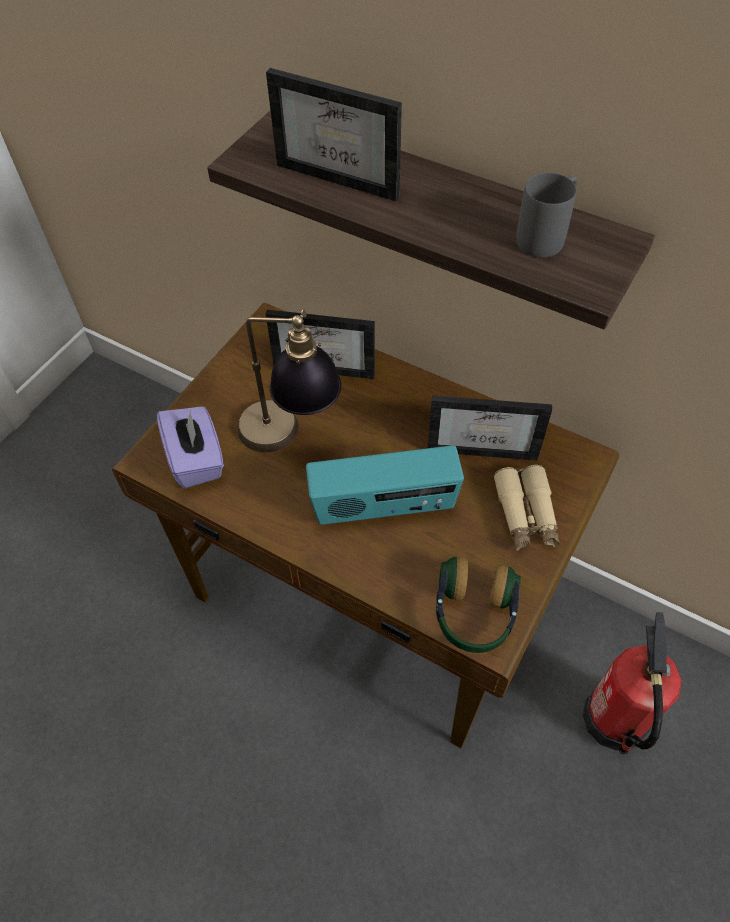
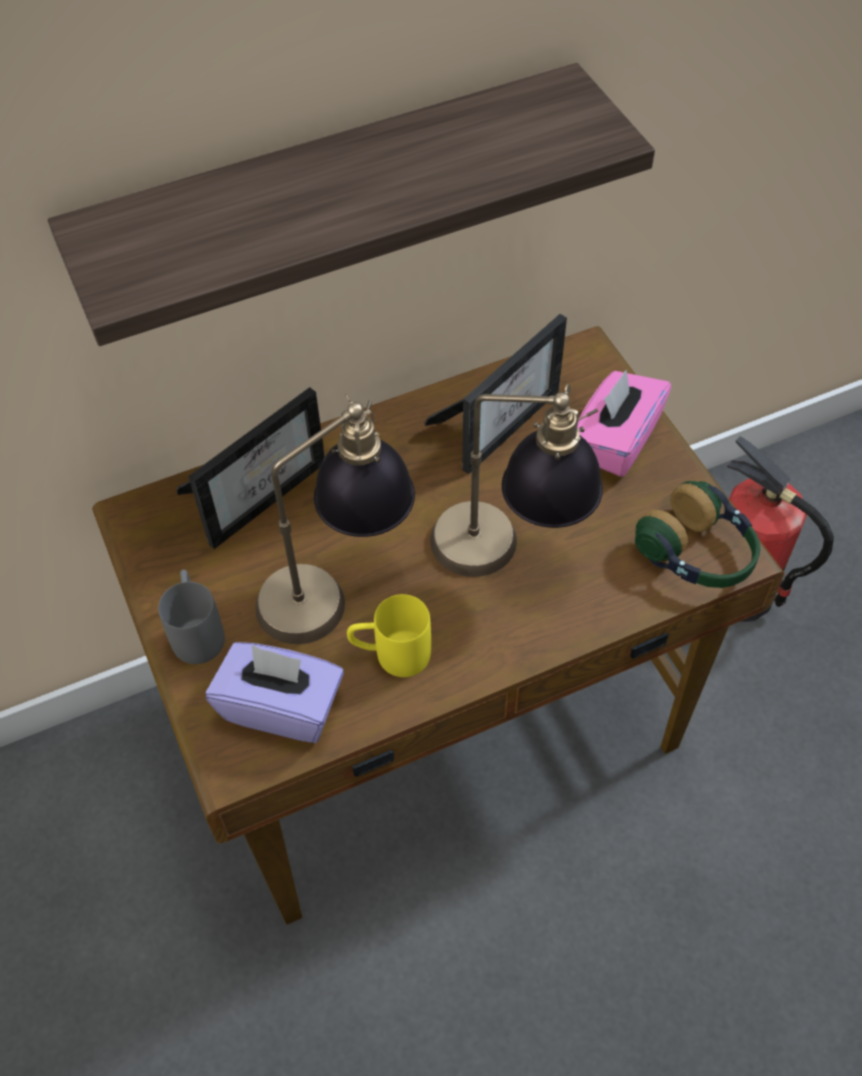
camera: 55 degrees left, 0 degrees up
(266, 489) = (390, 655): none -> yellow mug
(345, 174) = (250, 217): picture frame -> none
(384, 507) = (508, 555): radio -> table lamp
(526, 515) = (615, 441): beige binoculars -> pink tissue box
(546, 236) = (509, 127): grey mug -> grey mug (197, 630)

